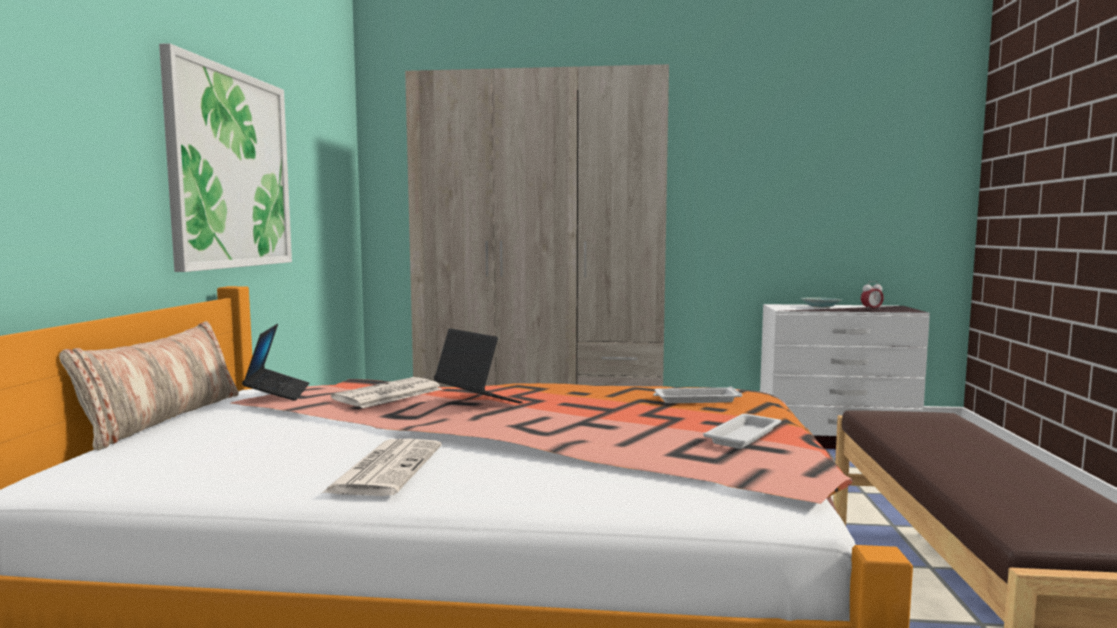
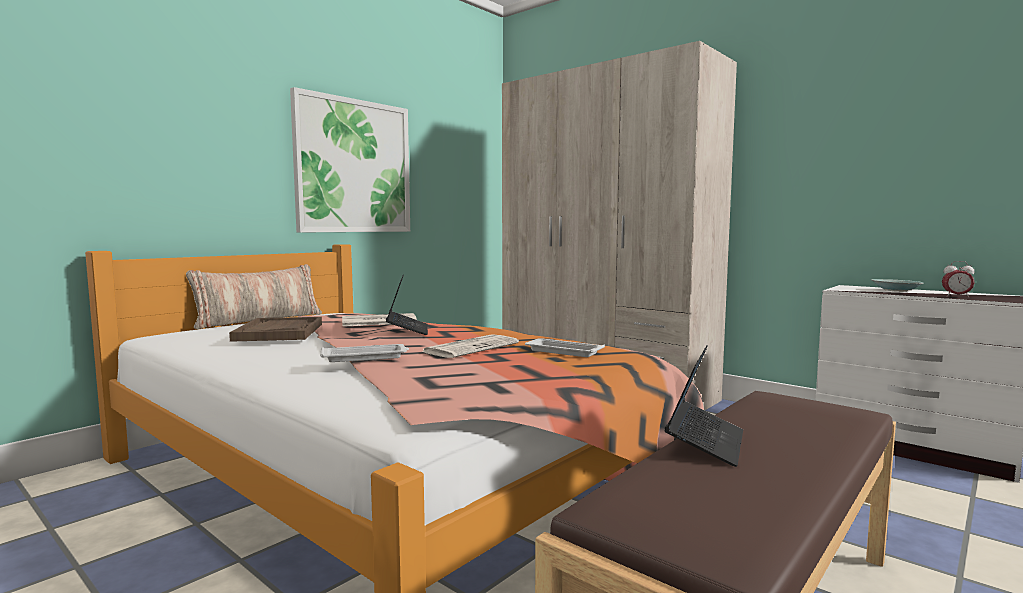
camera: 35 degrees right, 0 degrees up
(278, 392) = (329, 313): laptop -> laptop (705, 442)
(302, 431) = (279, 332): none -> brown tray
(386, 468) = (265, 356): newspaper -> newspaper (471, 347)
(744, 436) = (509, 377): white tray -> white tray (366, 357)

